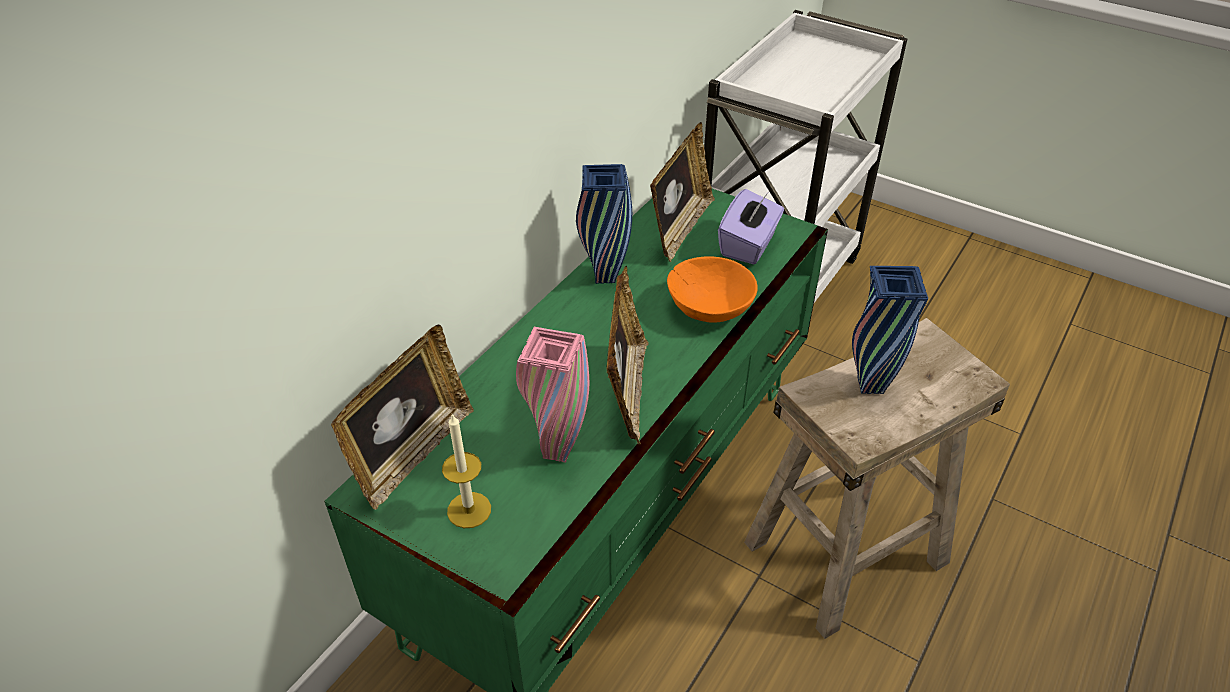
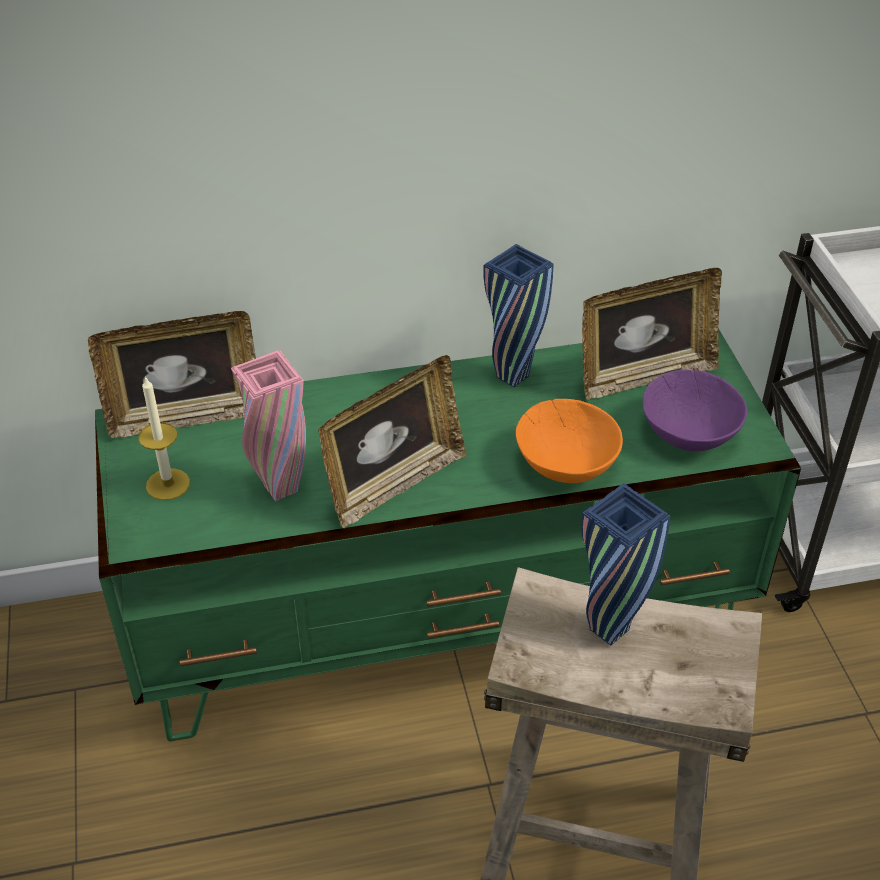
camera: 45 degrees right, 0 degrees up
(749, 245) = (690, 432): purple tissue box -> purple bowl

